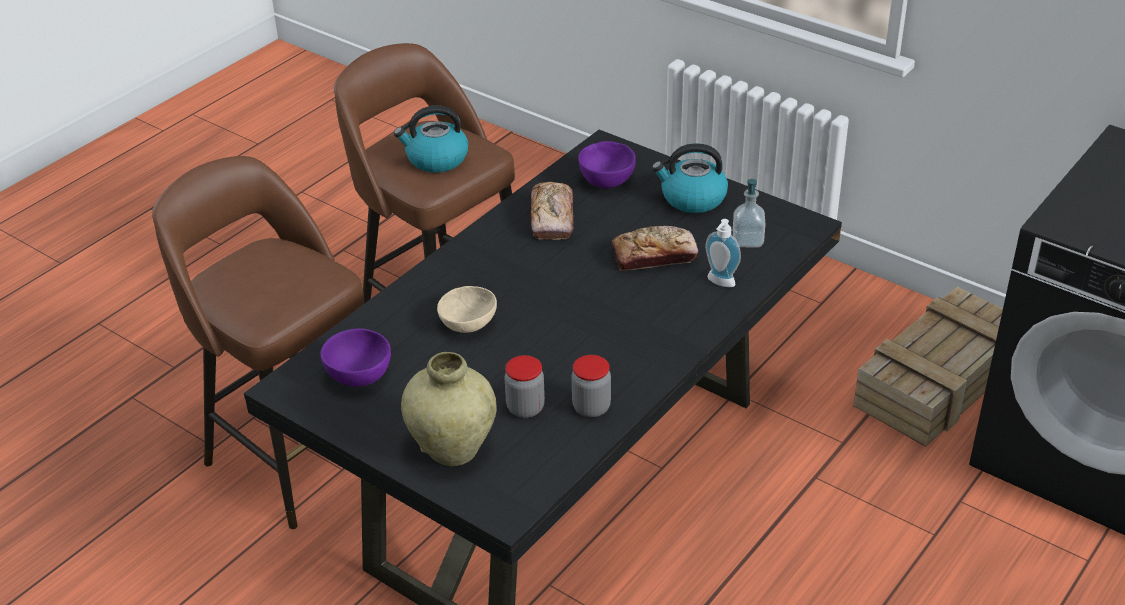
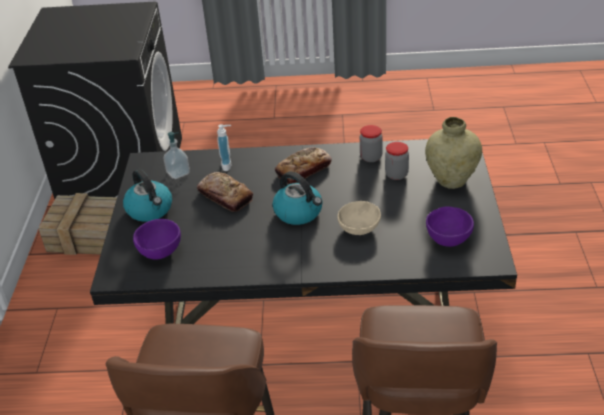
camera: 125 degrees left, 0 degrees up
(436, 159) = (200, 352): kettle -> kettle (299, 212)
(552, 218) = (224, 253): bread -> bread (303, 170)

